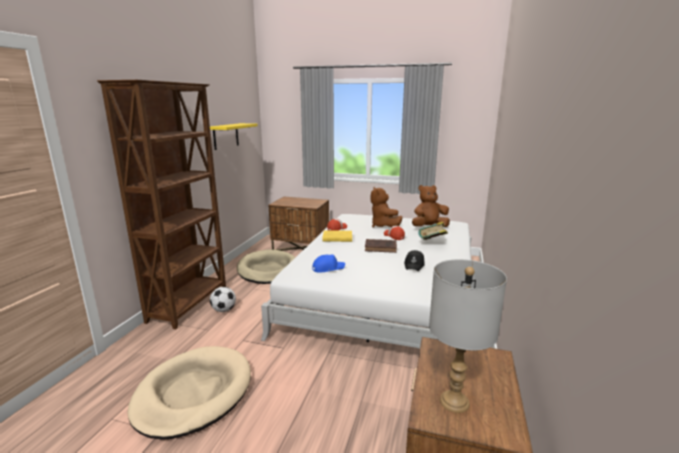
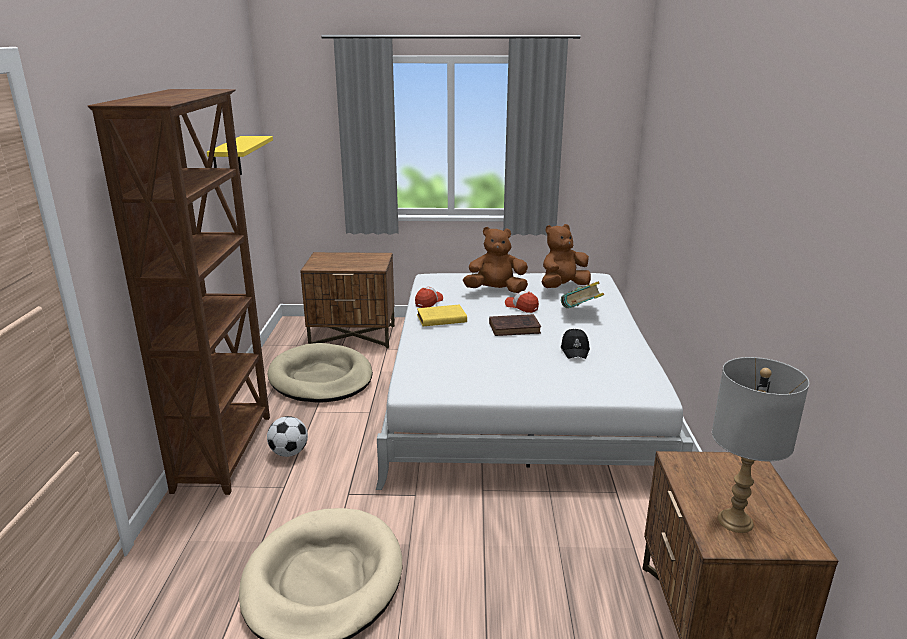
camera: 15 degrees left, 5 degrees up
(328, 268) = (459, 369): blue cap -> none
(383, 226) = (496, 291): brown plush toy -> brown plush toy turned 120 degrees clockwise

